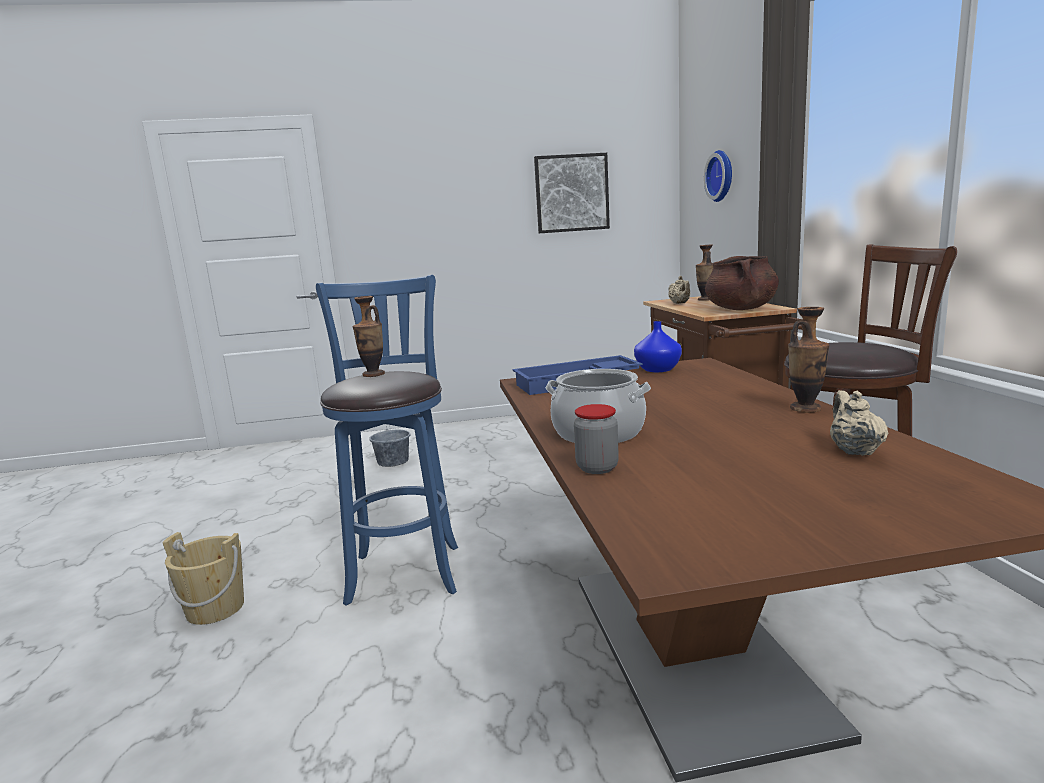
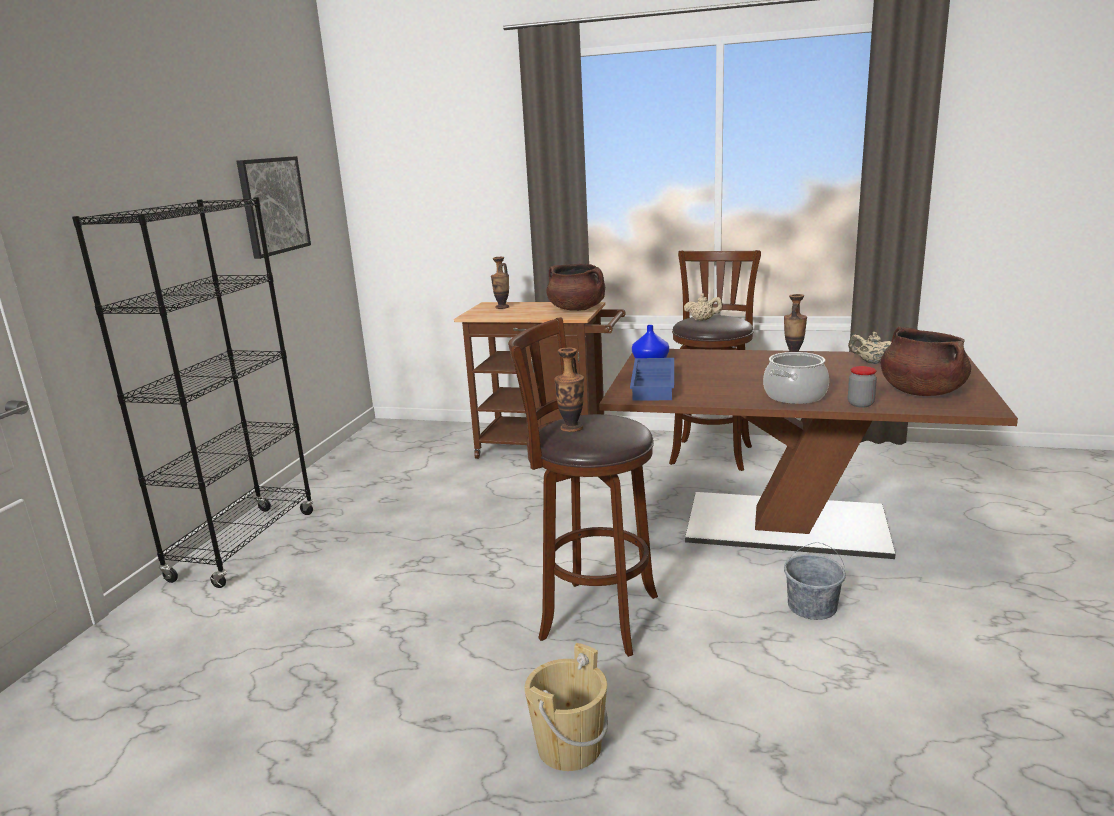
camera: 65 degrees left, 5 degrees up
(393, 461) = (290, 594): grey bucket -> grey bucket (812, 607)
(405, 570) = (592, 615): blue stool -> brown stool
(446, 431) = (244, 545): none -> black bookcase
(680, 303) = (503, 314): beige teapot -> beige teapot (703, 320)
(716, 499) = (921, 392): none -> brown cooking pot
(722, 176) = (438, 188): wall clock -> none

